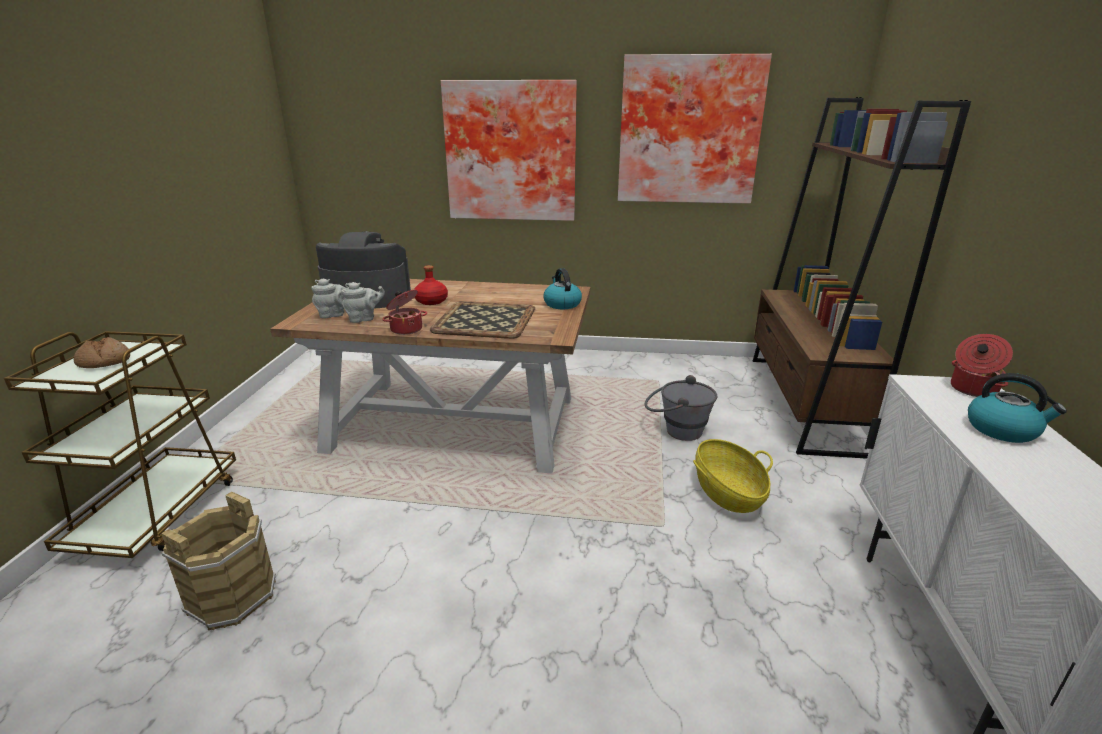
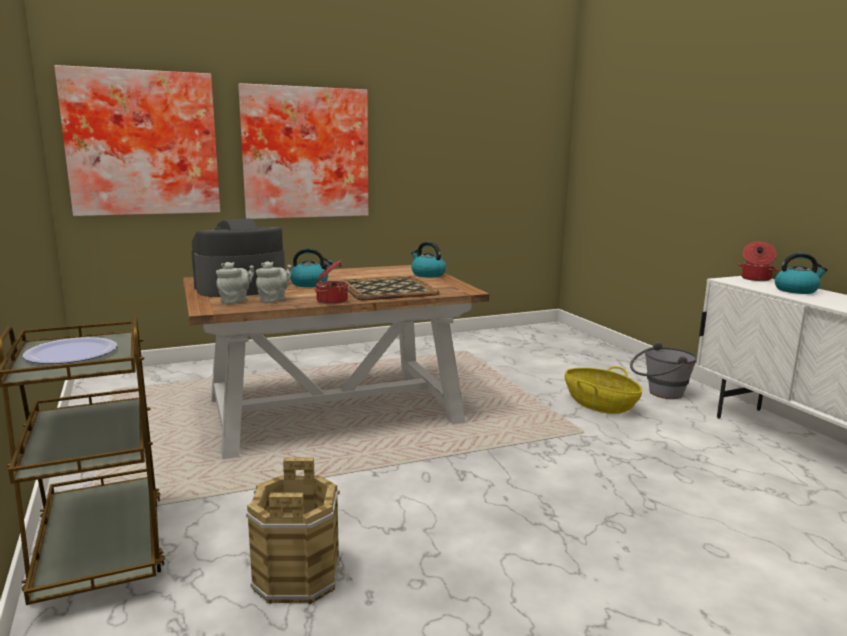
camera: 30 degrees left, 10 degrees down
(104, 362) = (71, 353): bread -> plate
(431, 301) = (310, 284): red bottle -> kettle
(676, 430) = (520, 378): grey bucket -> grey bucket (659, 393)
(689, 131) = (456, 136): picture -> picture (143, 143)
(803, 402) = (582, 346): brown bookcase -> none

